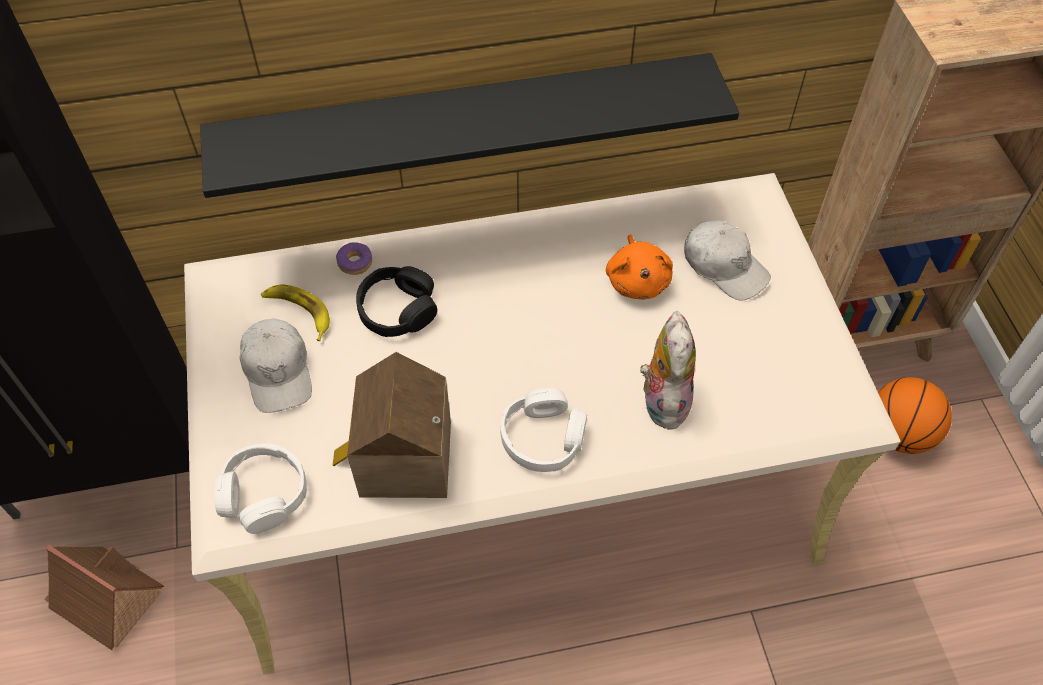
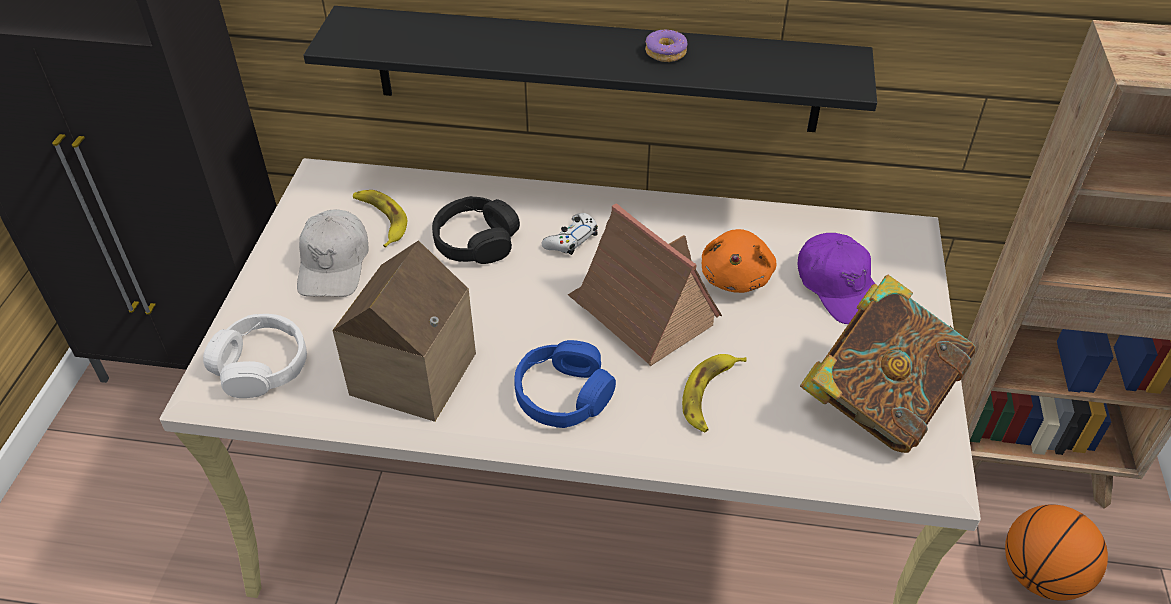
camera: 20 degrees right, 10 degrees down
(105, 597) = (141, 475): toy house -> toy house (641, 312)
(355, 262) = (457, 192): donut -> donut (666, 53)
(482, 284) = (571, 240): none -> white game controller
(543, 438) = (563, 395): white headphones -> blue headphones
(662, 400) = (710, 395): plush toy -> banana
(724, 266) = (839, 287): white cap -> purple cap
(793, 364) = (877, 401): none -> book

